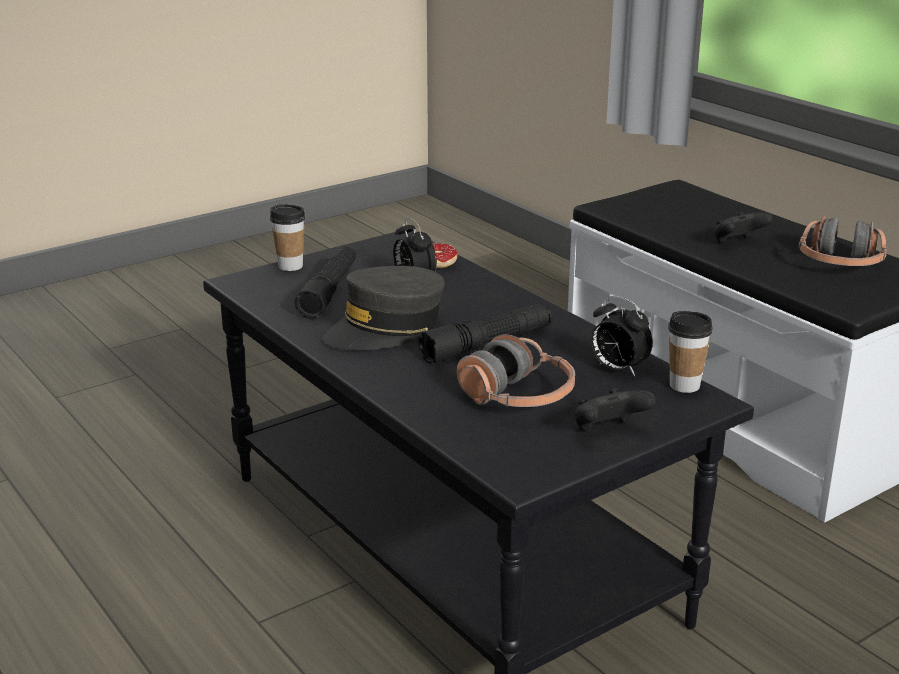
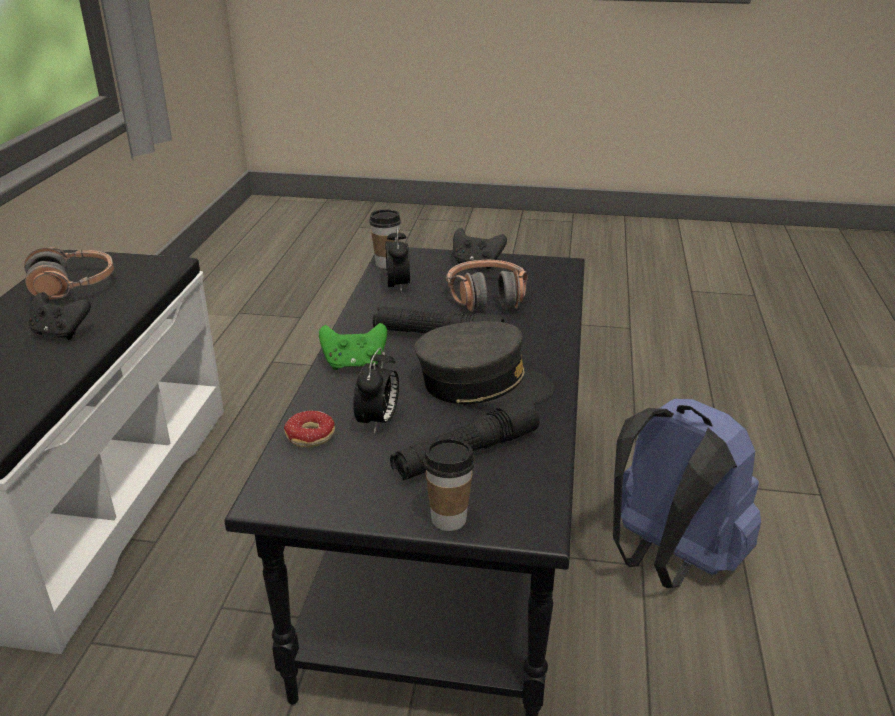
camera: 135 degrees left, 5 degrees up
(237, 640) = (668, 560): none -> blue backpack
(502, 302) = (354, 364): none -> green game controller

